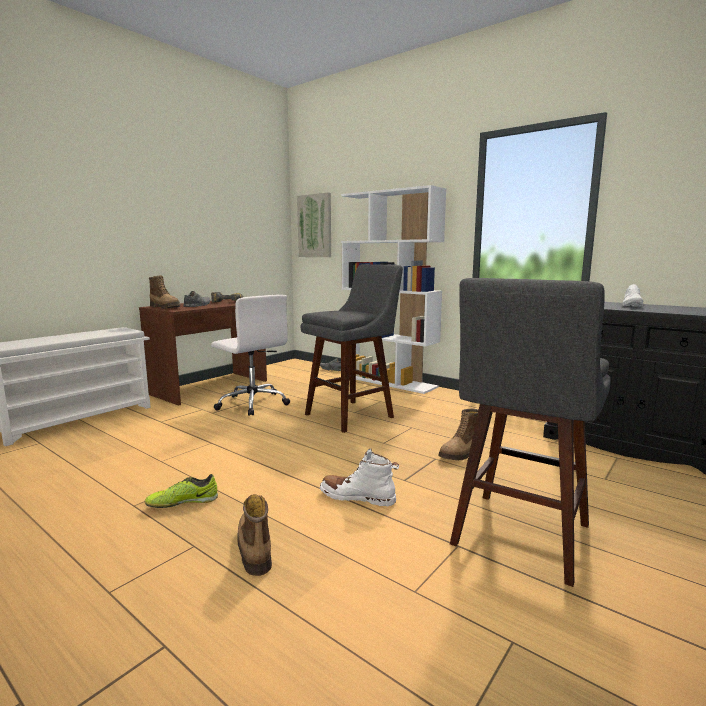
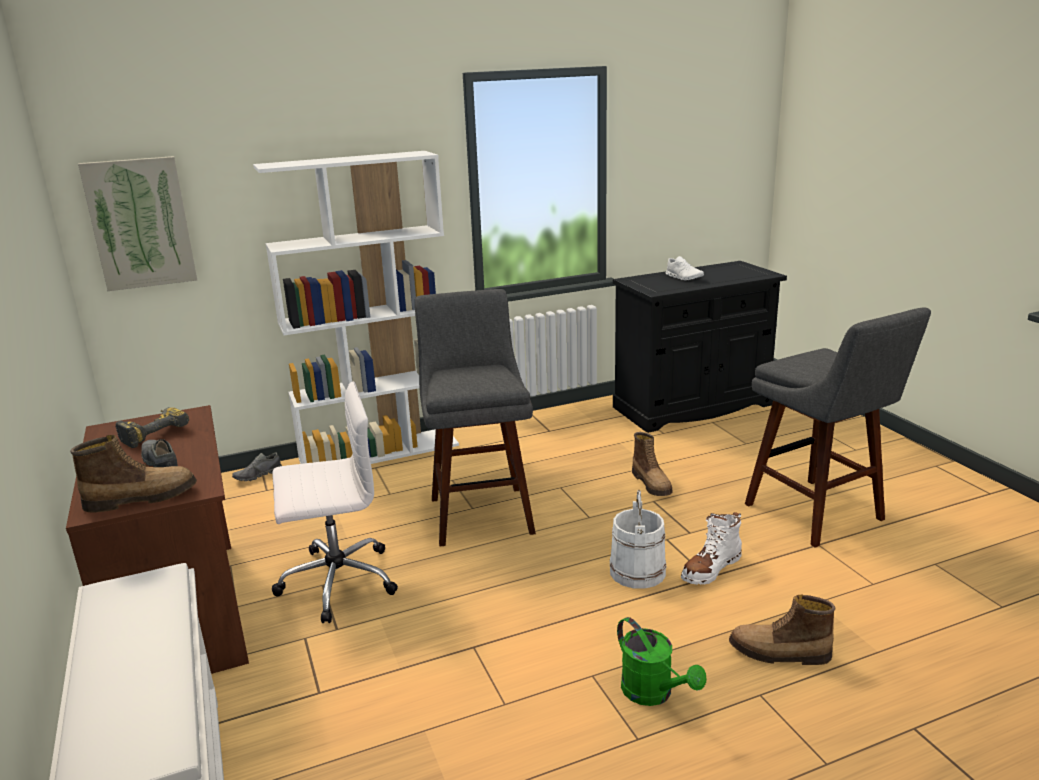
camera: 60 degrees left, 10 degrees up
(183, 502) = (654, 693): shoe -> green watering can
(327, 471) = (638, 572): none -> white bucket

